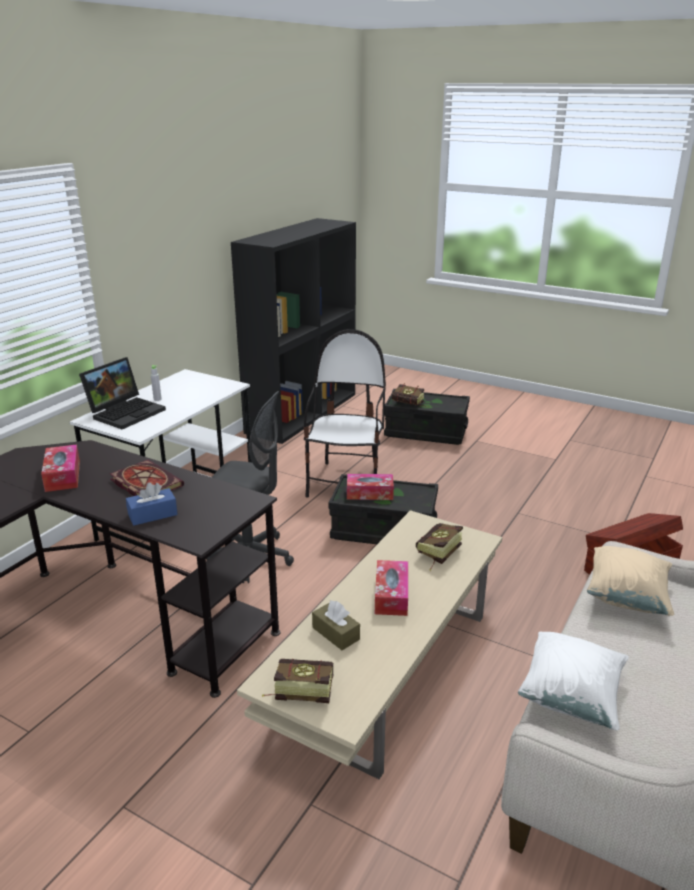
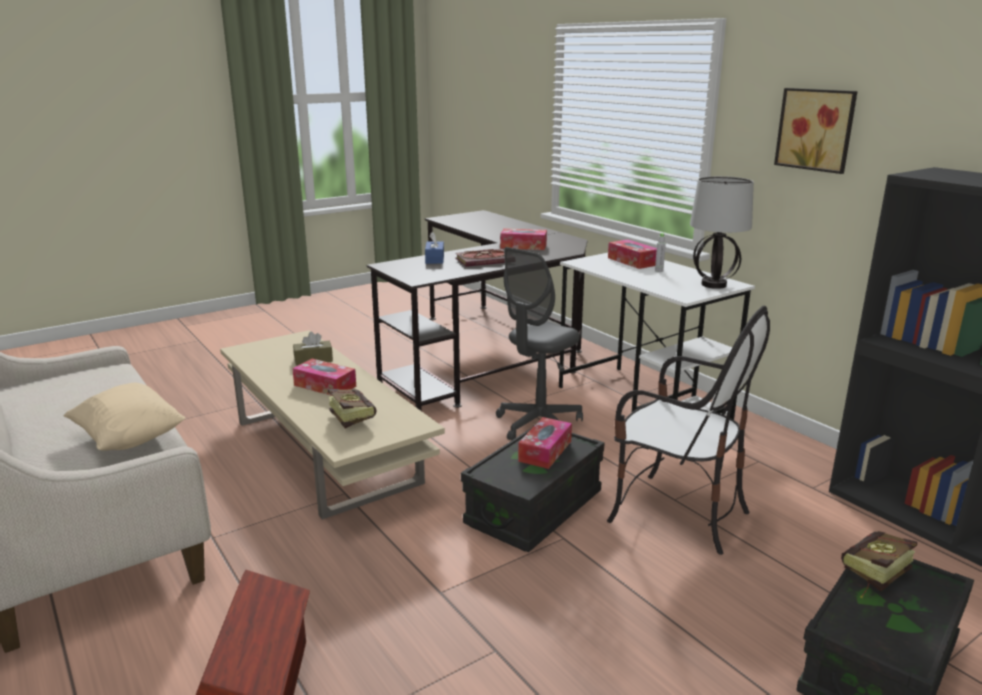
camera: 115 degrees right, 5 degrees down
(126, 412) = (632, 261): laptop -> tissue box
(164, 241) = (817, 129): none -> picture
(192, 379) = (714, 285): none -> table lamp
(297, 691) = (281, 342): book -> none
(570, 696) = (110, 378): white pillow -> none

